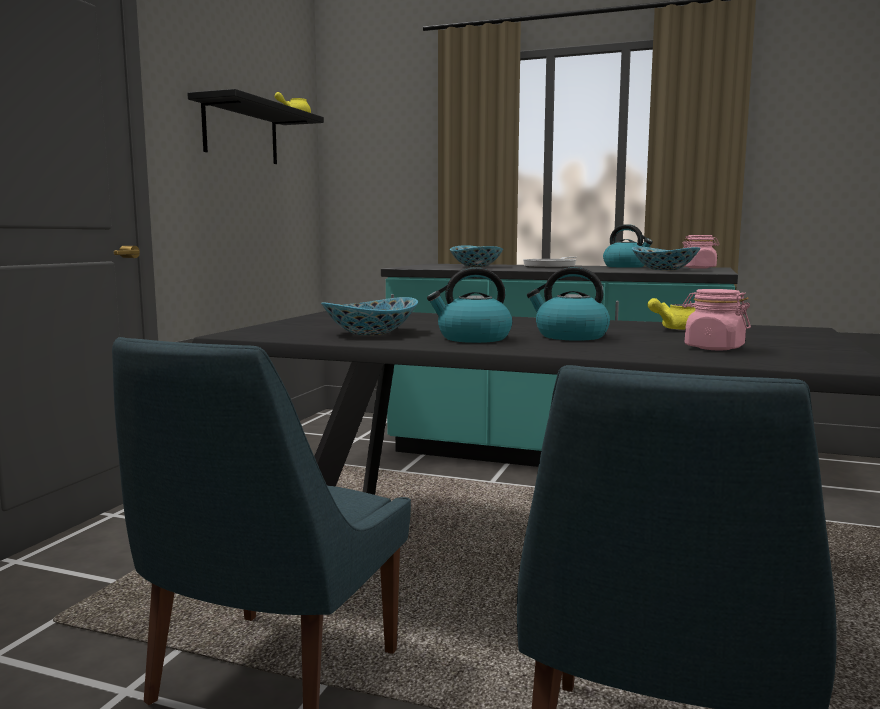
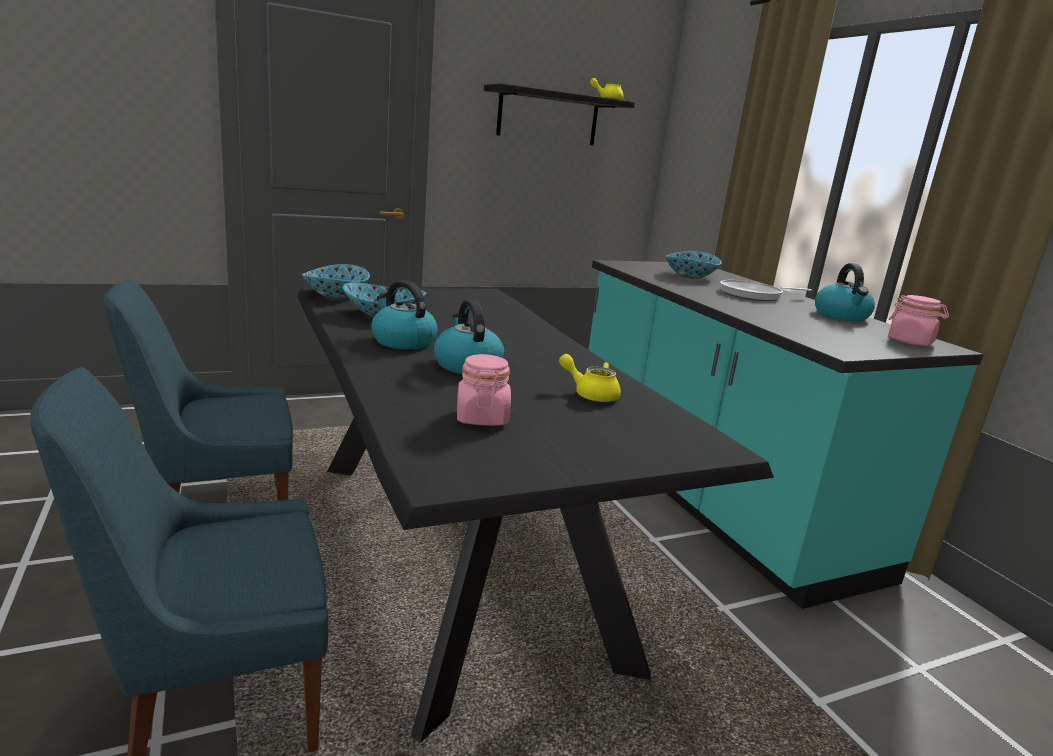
camera: 45 degrees right, 10 degrees up
(664, 269) = (831, 331): bowl -> bowl (335, 295)

